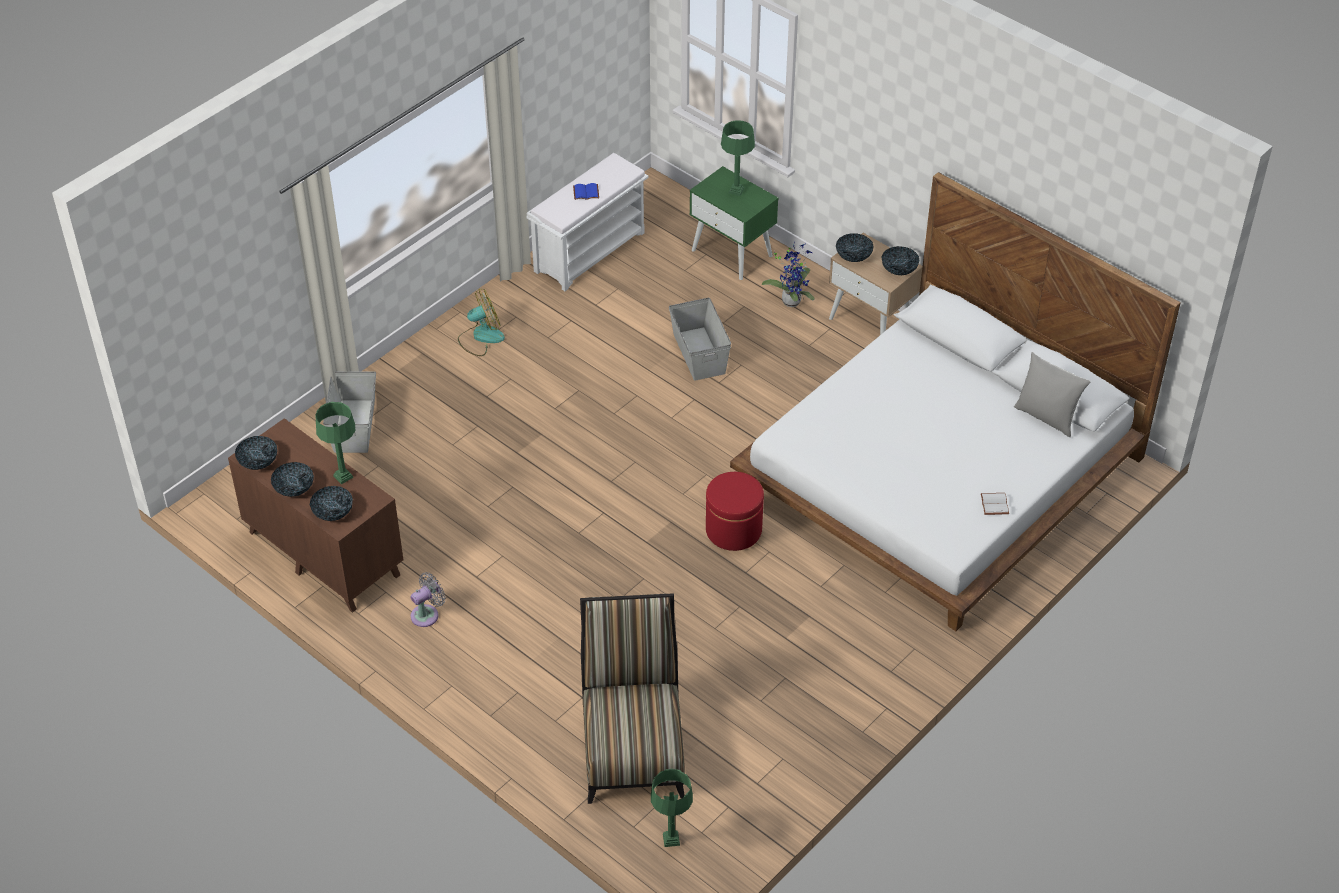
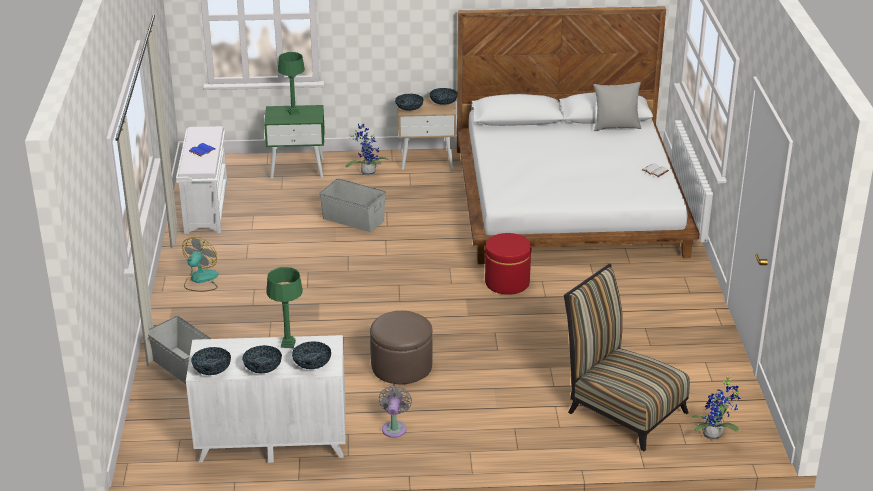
camera: 45 degrees left, 15 degrees down
(323, 553) = (271, 440): brown dresser -> white dresser
(516, 555) = (401, 366): none -> brown ottoman
(671, 839) = (714, 435): green table lamp -> potted plant

